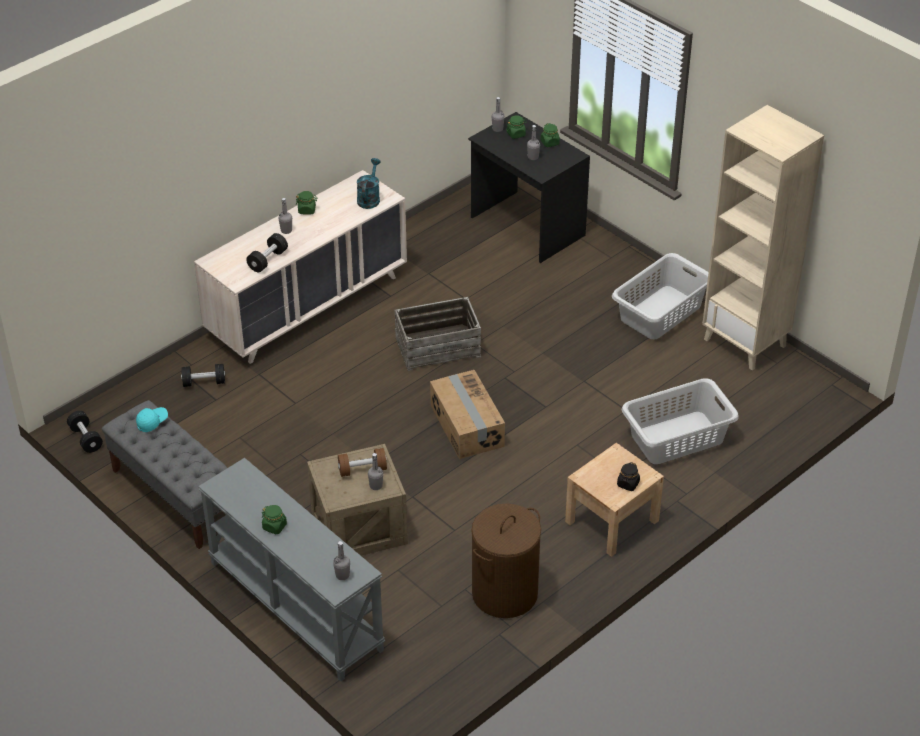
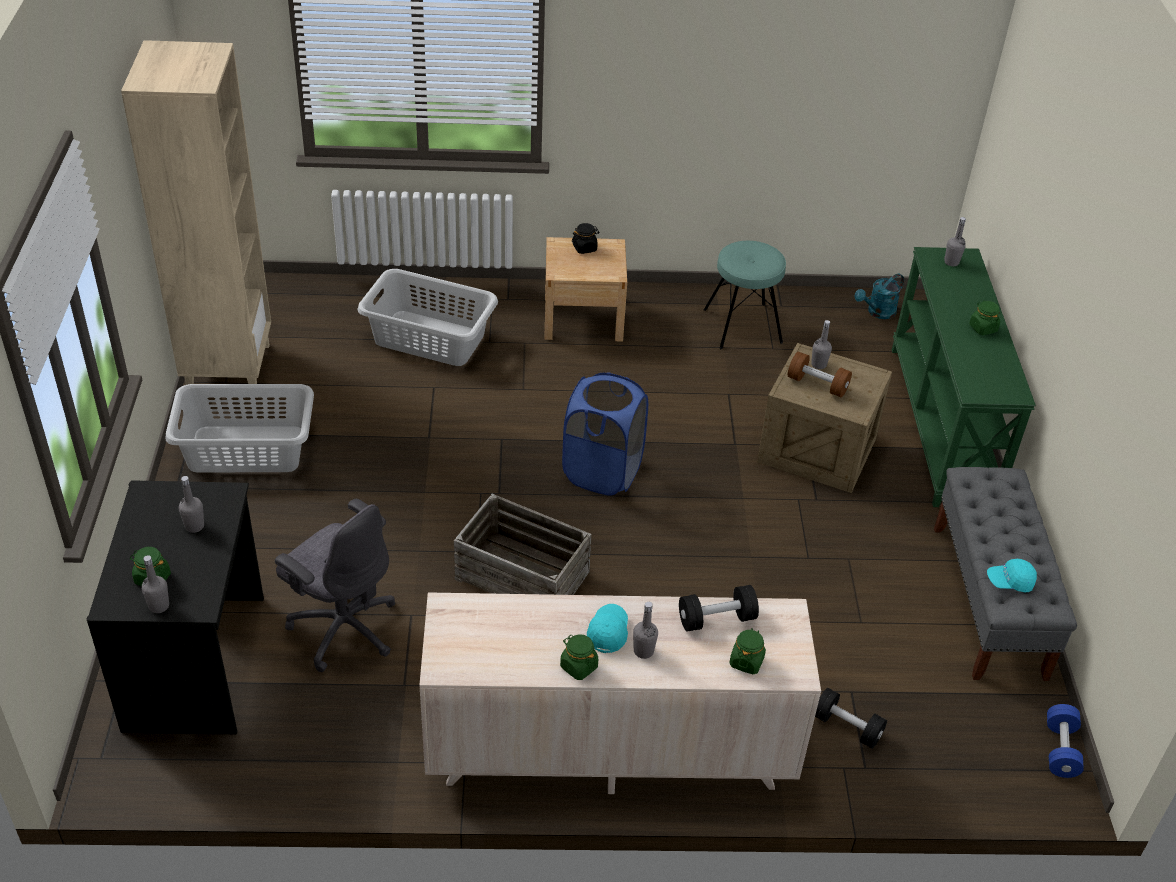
camera: 140 degrees left, 0 degrees up
(86, 438) = (1060, 750): black dumbbell -> blue dumbbell
(294, 606) = (943, 425): grey console table -> green console table
(309, 228) = (608, 632): none -> turquoise cap
(369, 198) = (473, 625): turquoise watering can -> turquoise watering can (877, 312)
(466, 426) = (602, 472): cardboard box -> blue laundry basket
(487, 275) = (343, 627): none -> grey office chair
(505, 594) = (742, 326): brown laundry basket -> turquoise stool
(550, 143) = (139, 533): green jar -> green jar (746, 661)

